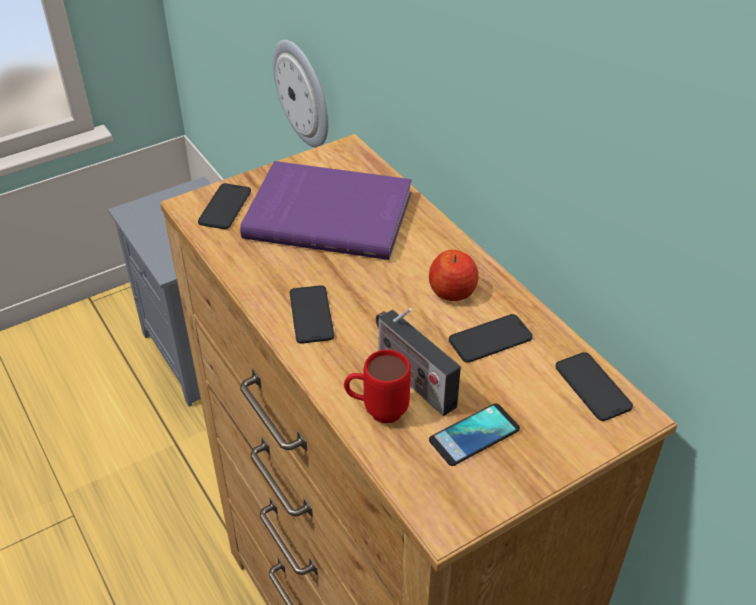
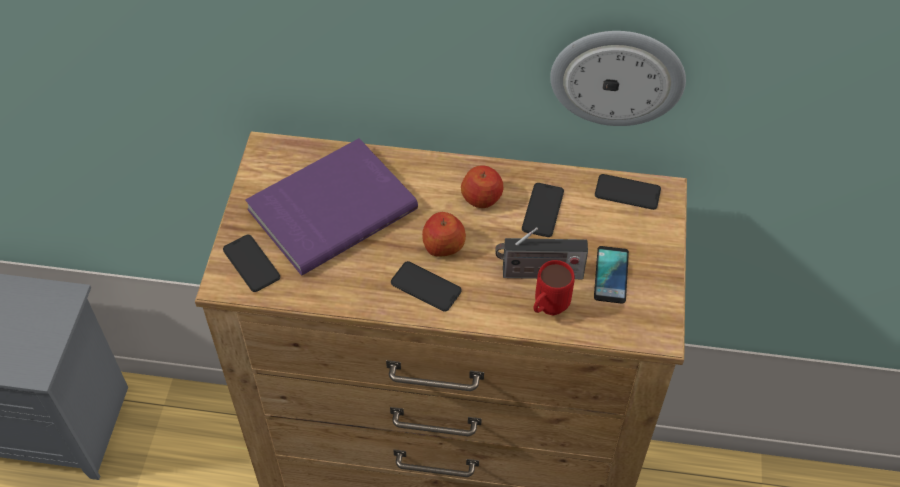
camera: 50 degrees left, 10 degrees up
(303, 93) = (132, 124): wall clock -> wall clock (617, 76)
(369, 299) = (443, 245): none -> apple

